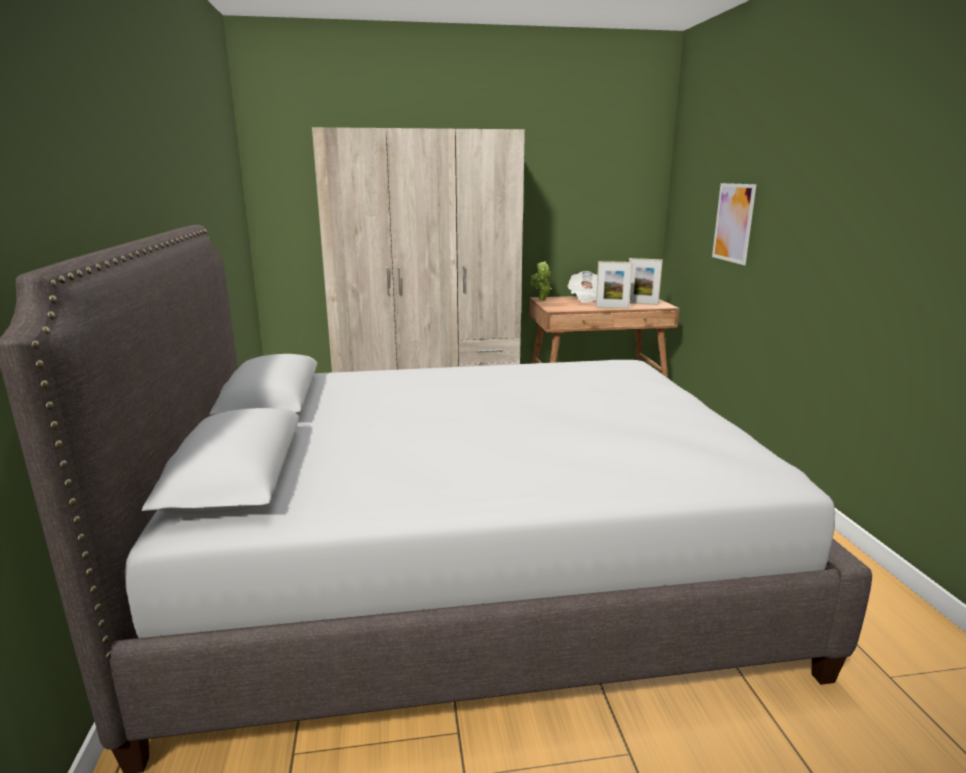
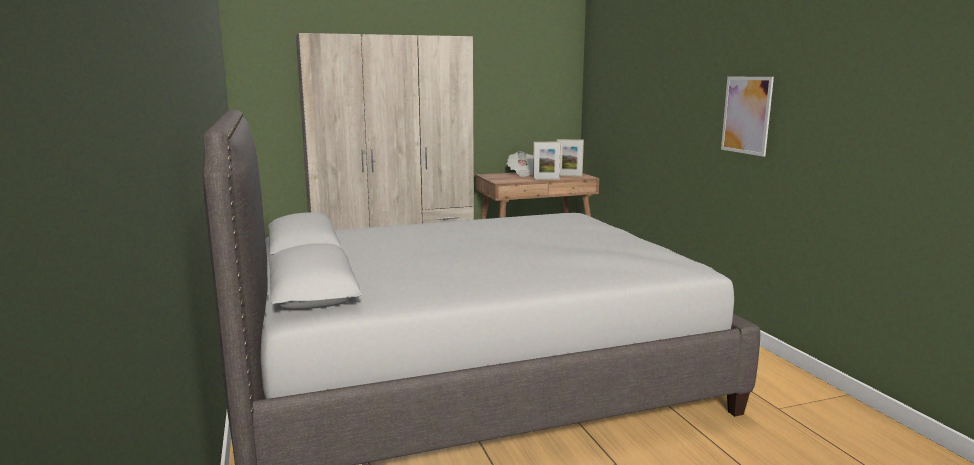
camera: 10 degrees left, 5 degrees down
(541, 301) = (486, 176): potted plant -> none
(733, 223) = (638, 108): picture -> picture (746, 115)

